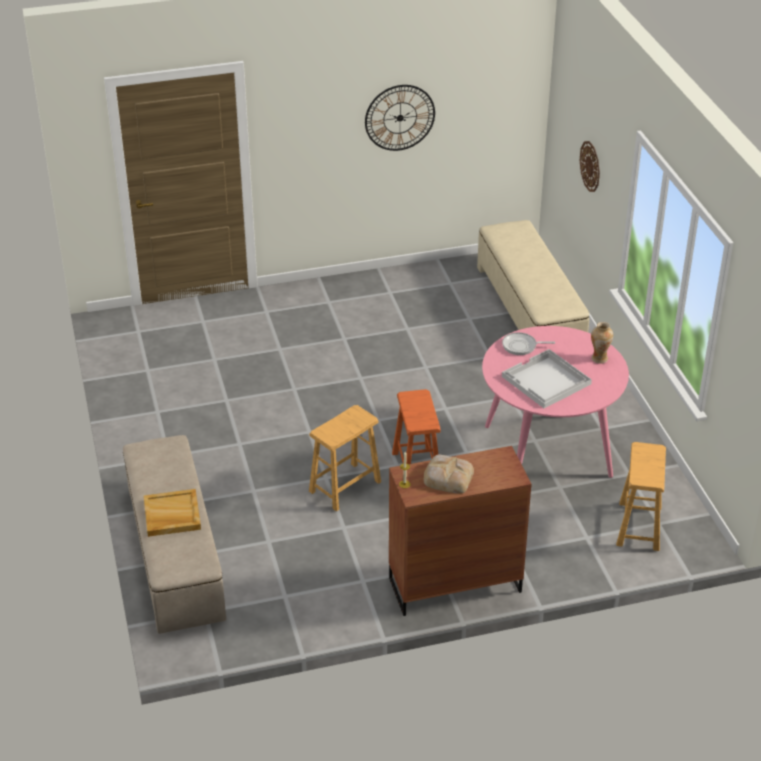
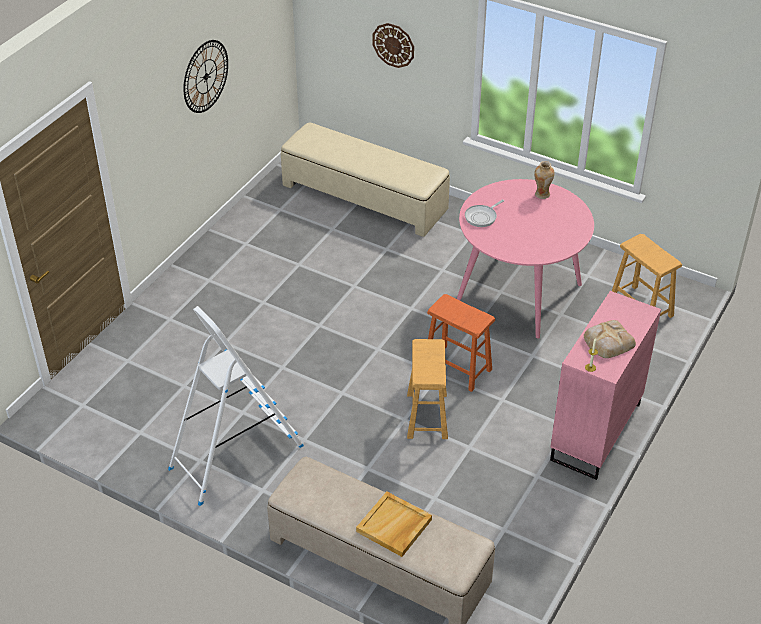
camera: 45 degrees left, 5 degrees up
(182, 425) = (237, 456): none -> white step ladder
(454, 586) = (596, 433): brown dresser -> pink dresser
(546, 381) = (534, 232): white tray -> none

